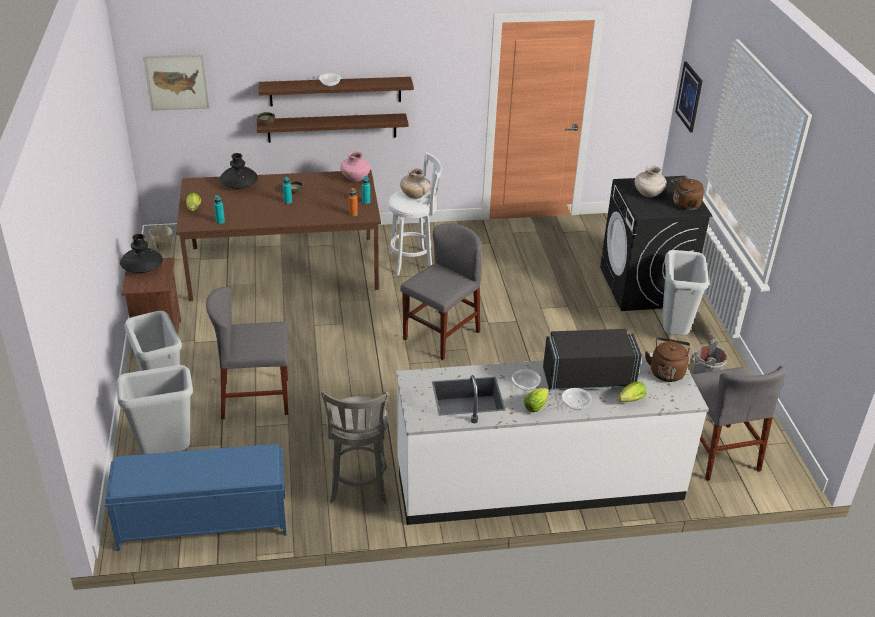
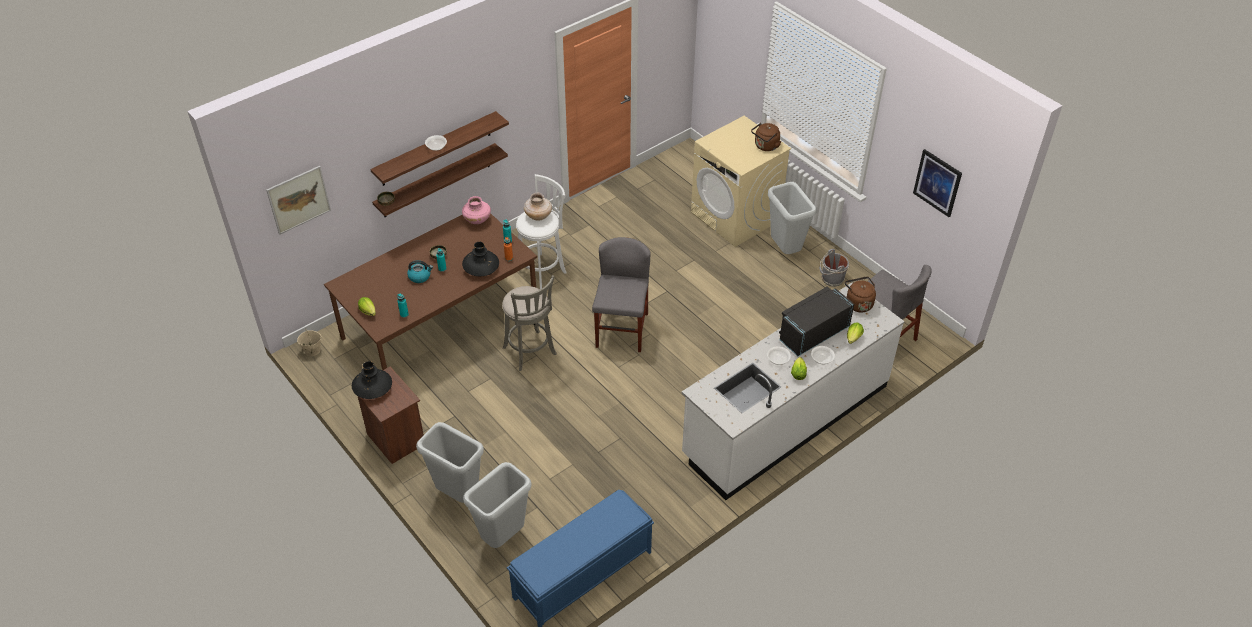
camera: 30 degrees left, 10 degrees up
(239, 184) = (382, 268): black vase -> black vase (481, 268)
(255, 398) = (527, 455): grey chair -> none
(263, 200) = (420, 276): none -> kettle
(358, 488) = (669, 489): grey stool -> grey stool (530, 353)
(644, 287) = (735, 216): black washing machine -> beige washing machine
(648, 194) = (732, 146): beige vase -> none
(689, 96) = (719, 44): picture -> picture (937, 182)

